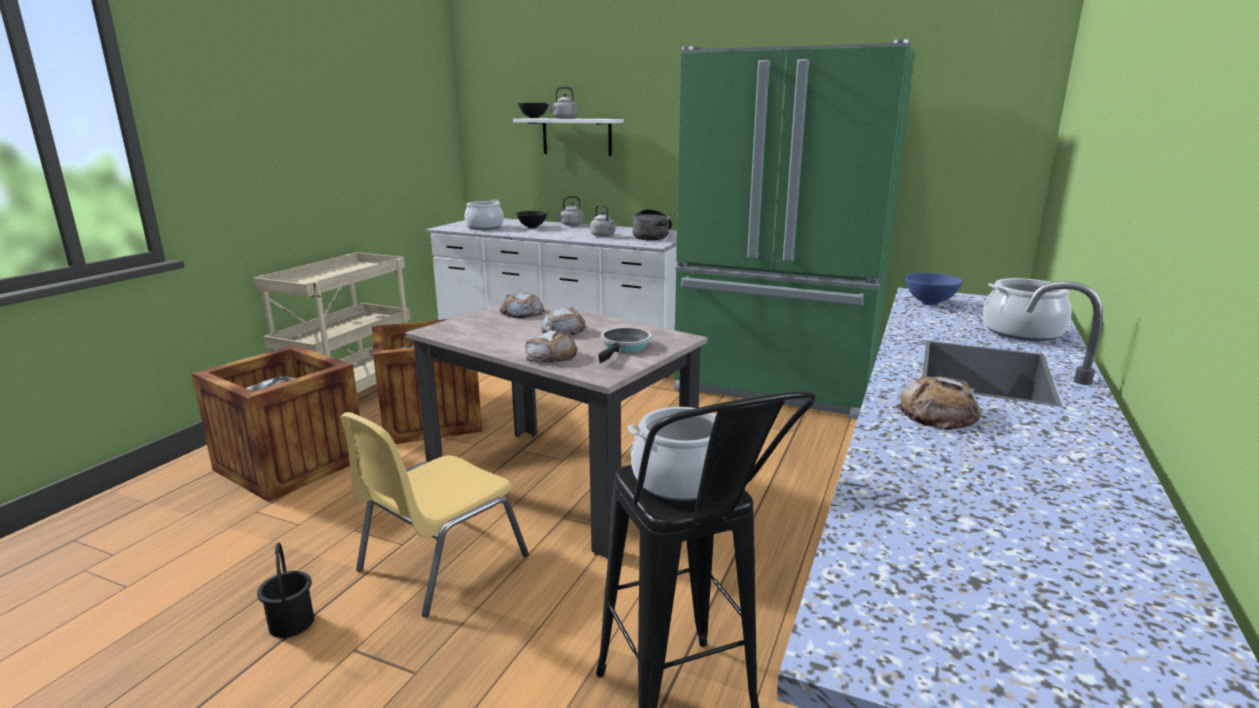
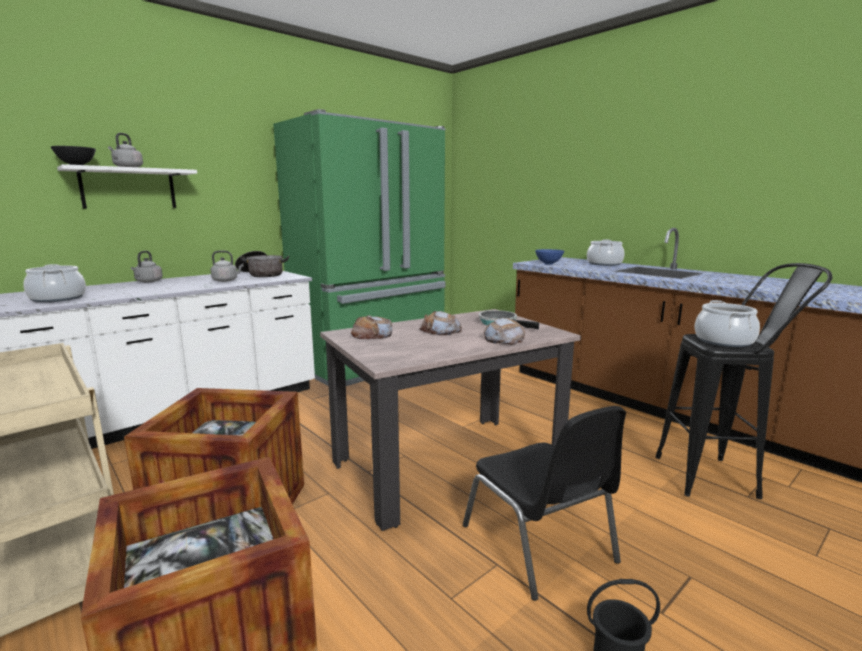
camera: 65 degrees left, 5 degrees down
(439, 563) = (540, 544): yellow chair -> black chair
(532, 227) = (119, 289): black bowl -> none
(938, 413) = (716, 281): bread -> none

